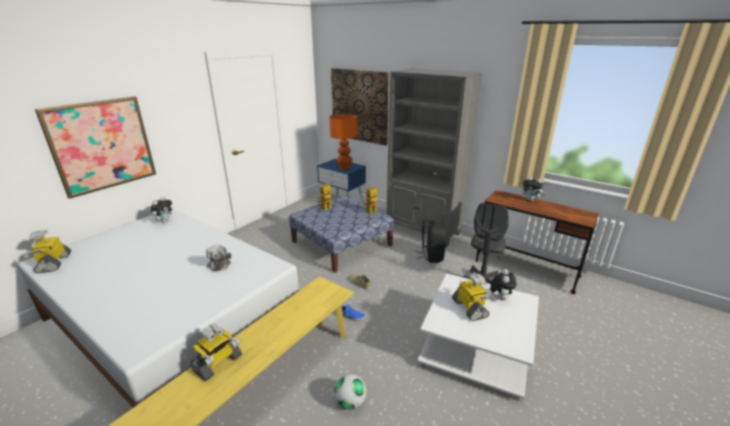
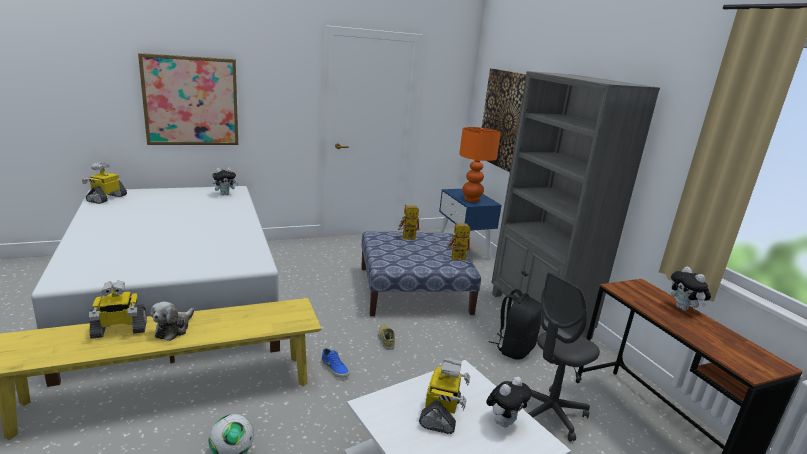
camera: 30 degrees right, 5 degrees down
(219, 263) = (215, 242): plush toy -> plush toy (173, 329)

